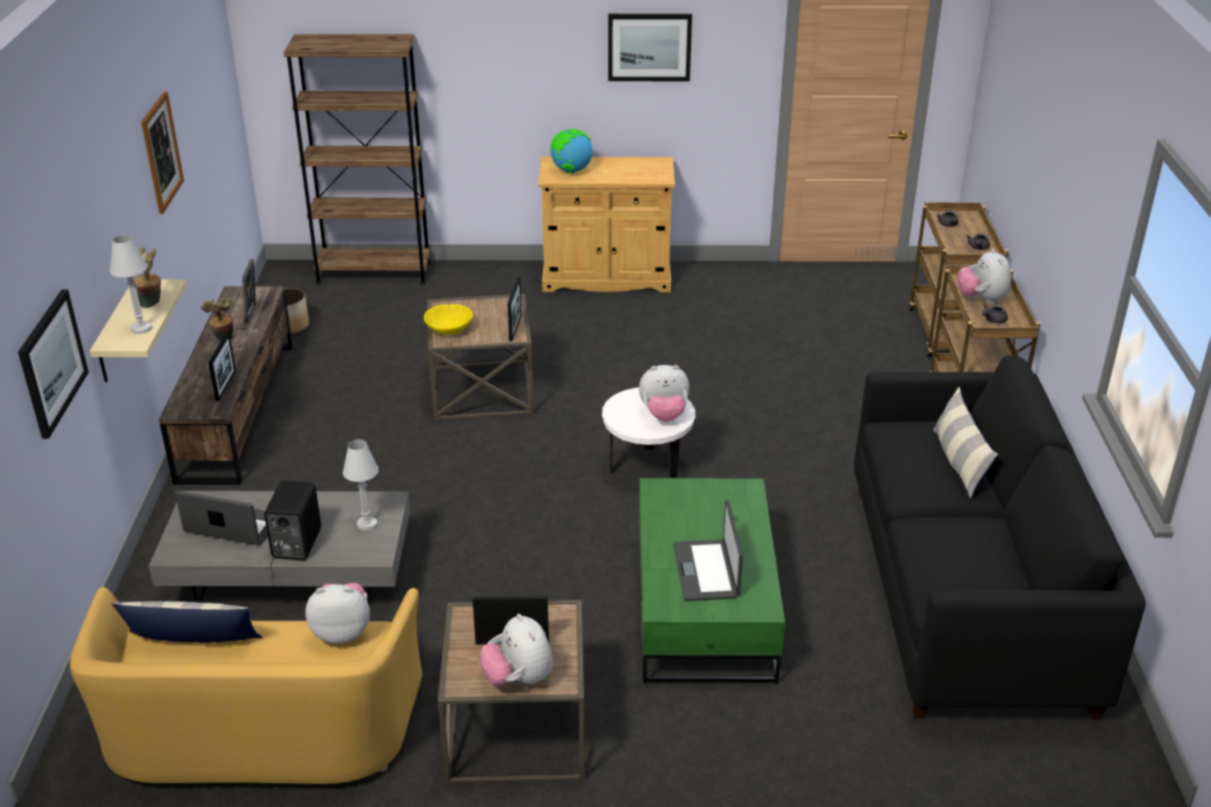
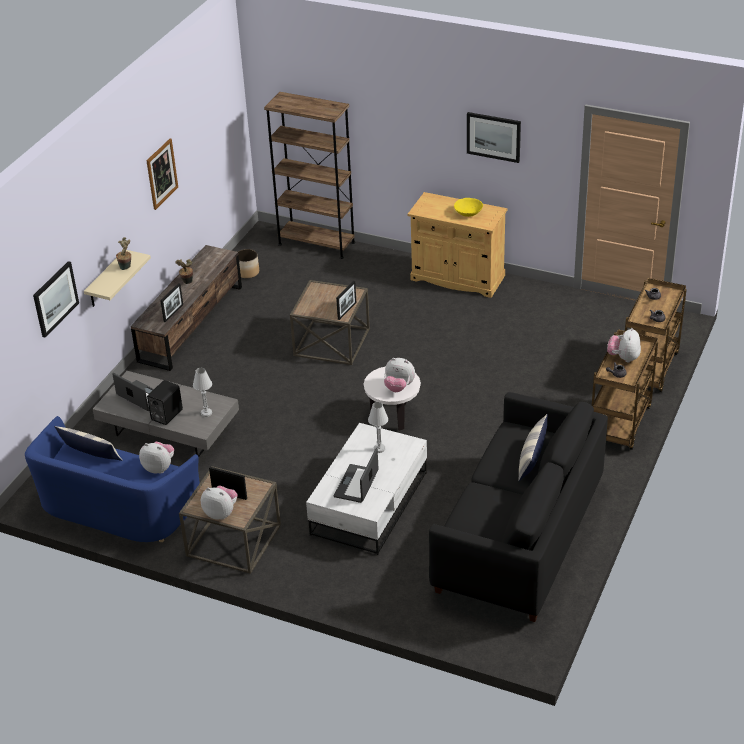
camera: 25 degrees right, 5 degrees up
(141, 329) = (113, 282): white table lamp -> white table lamp (379, 448)
(252, 313) = (211, 267): picture frame -> none
(259, 733) = (115, 507): yellow sofa -> blue sofa
(449, 329) = (309, 304): yellow bowl -> yellow bowl (468, 213)
(518, 679) = (221, 513): plush toy -> plush toy turned 120 degrees clockwise
(571, 171) = (434, 207): globe -> none
(705, 606) = (369, 504): green coffee table -> white coffee table

